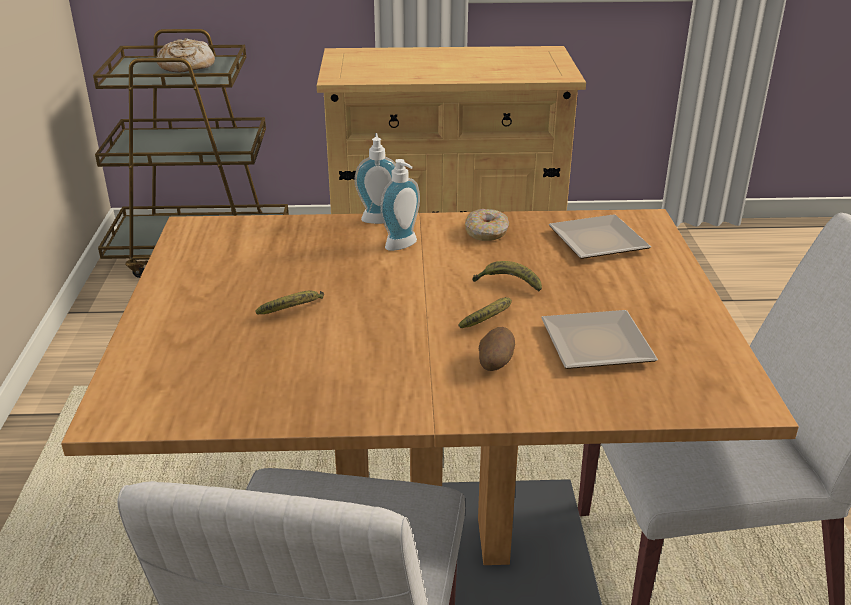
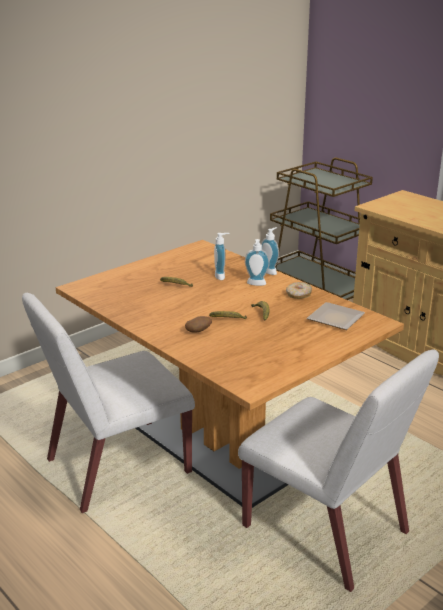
camera: 50 degrees right, 5 degrees down
(186, 66) = (332, 180): bread -> none
(330, 258) = (222, 276): none -> soap dispenser
(598, 342) = (246, 345): plate -> none

